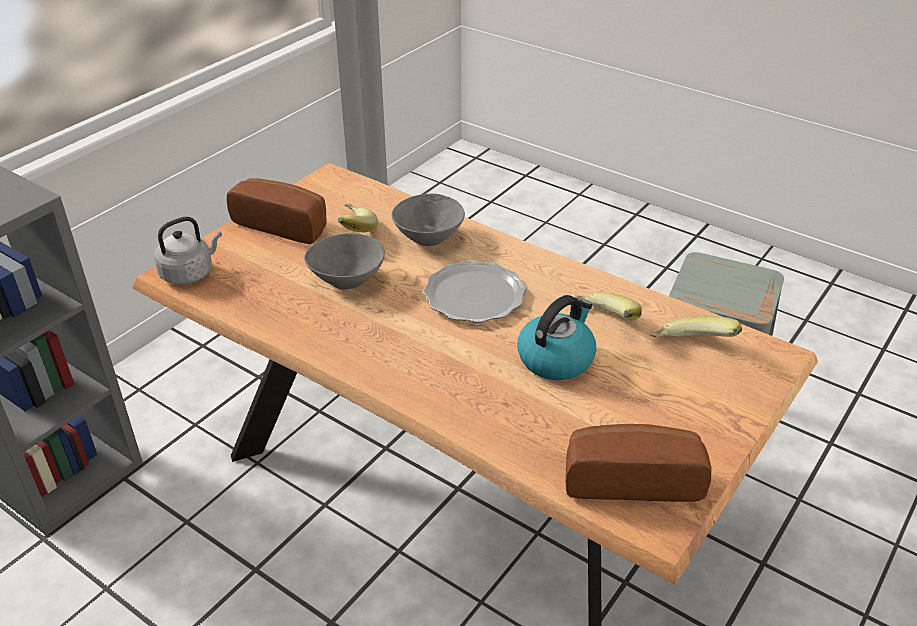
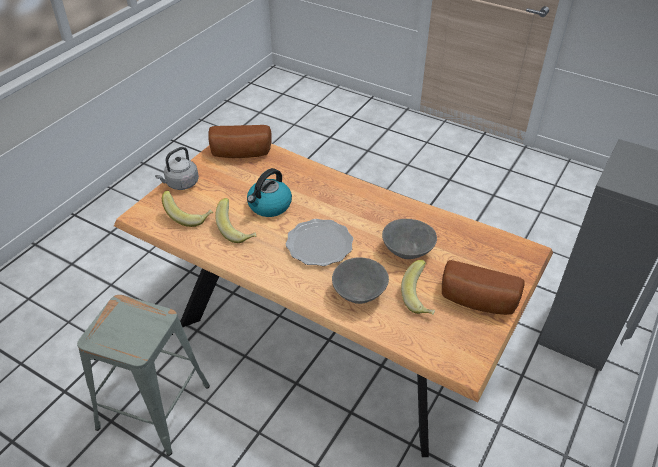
camera: 175 degrees right, 5 degrees up
(190, 273) = (517, 251): grey kettle -> grey kettle (181, 184)

